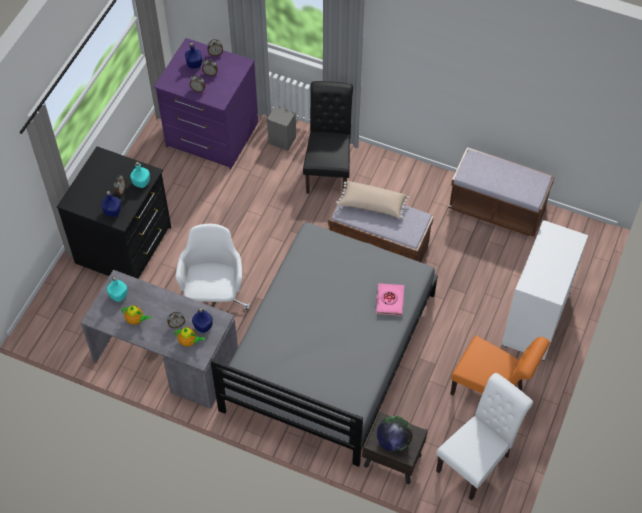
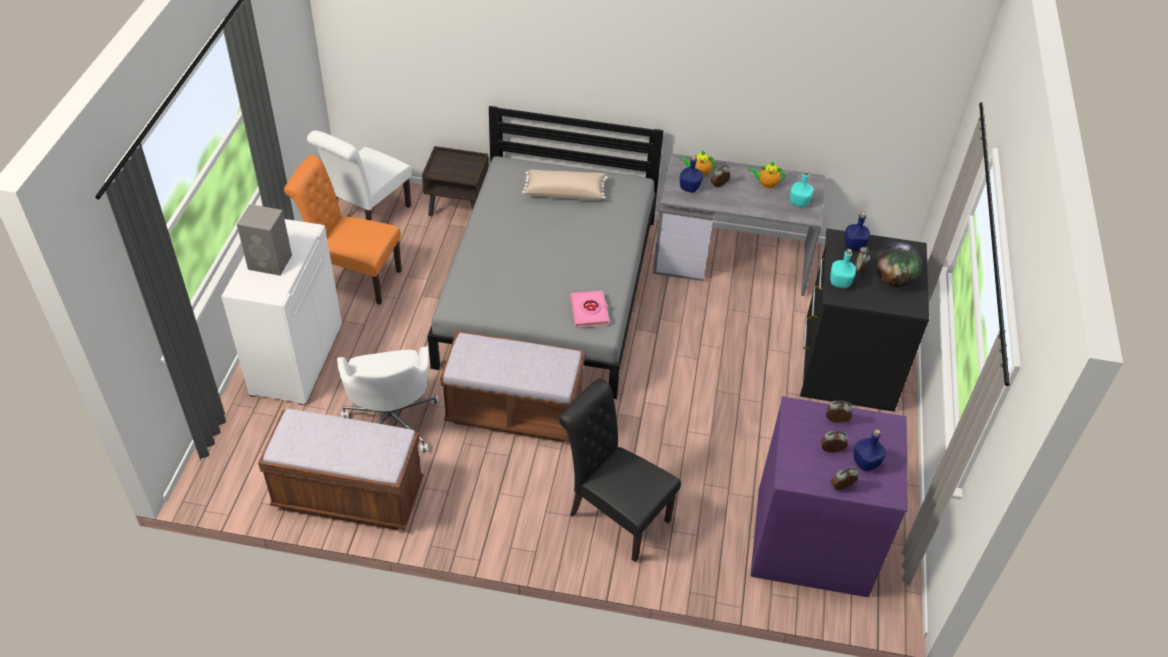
camera: 165 degrees right, 10 degrees down
(214, 298) = (705, 324): white office chair -> white office chair (391, 422)
(281, 140) = (702, 551): grey speaker -> grey speaker (271, 262)
(328, 169) = (614, 515): black chair -> black chair turned 135 degrees clockwise
(372, 205) = (529, 372): beige pillow -> beige pillow (565, 192)
(389, 301) = (483, 270): pink book -> pink book (589, 311)
(393, 441) = (456, 164): globe -> globe (894, 280)

